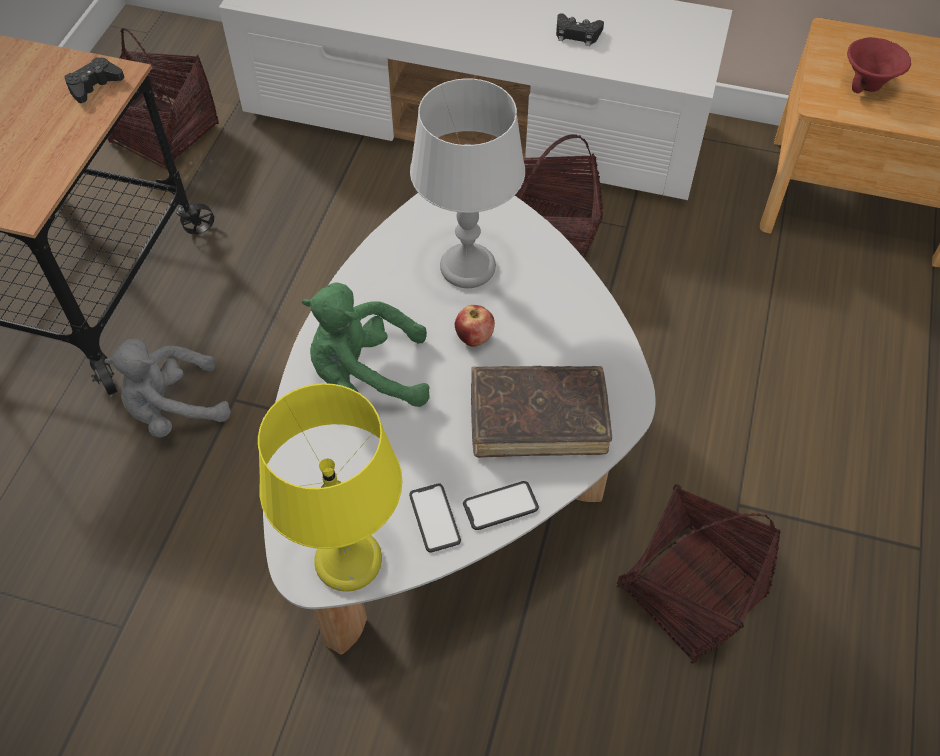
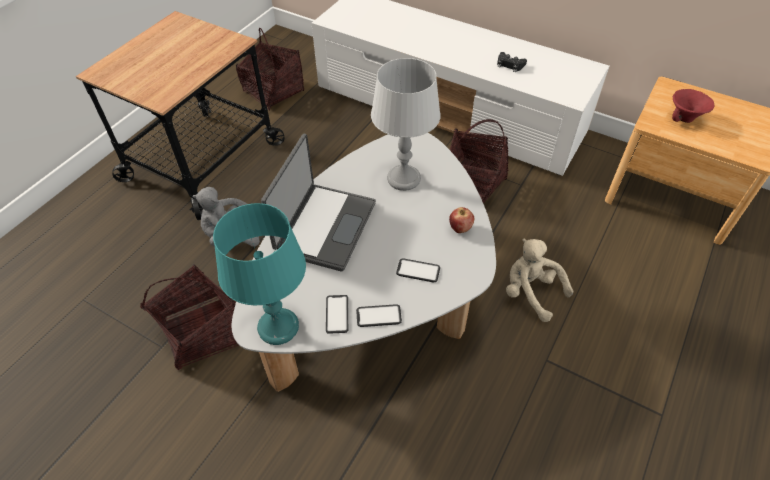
camera: 15 degrees right, 5 degrees down
(94, 85) = (223, 45): black game controller -> none
(347, 561) = (278, 327): yellow table lamp -> turquoise table lamp
(366, 376) = (324, 227): green plush toy -> laptop
(474, 338) = (394, 218): apple -> apple (460, 228)
(538, 418) = (418, 271): brown book -> phone
(688, 402) = (531, 292): none -> beige plush toy
(689, 592) = (499, 406): basket -> basket (201, 332)

